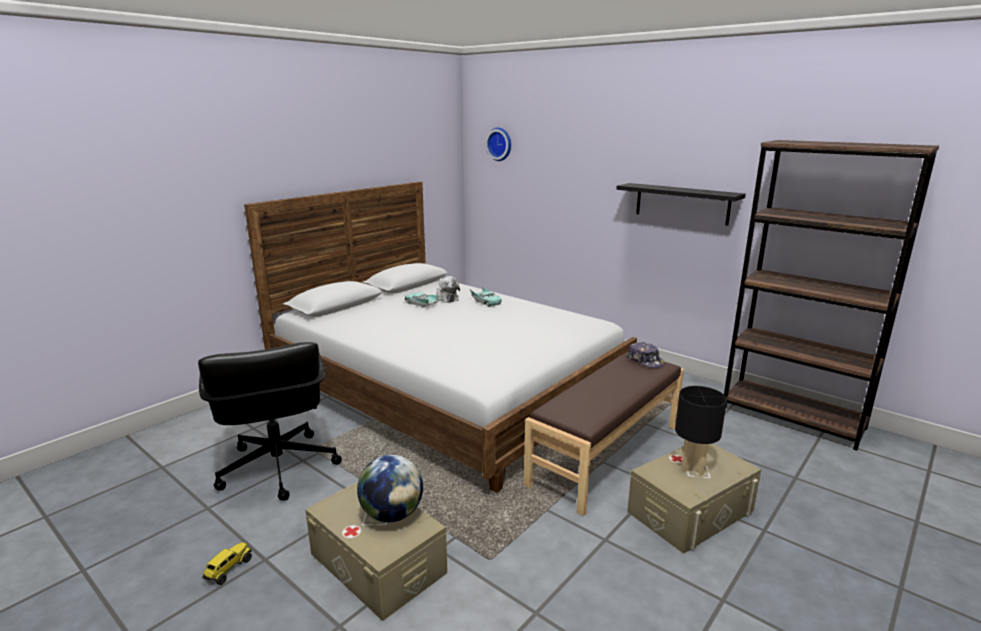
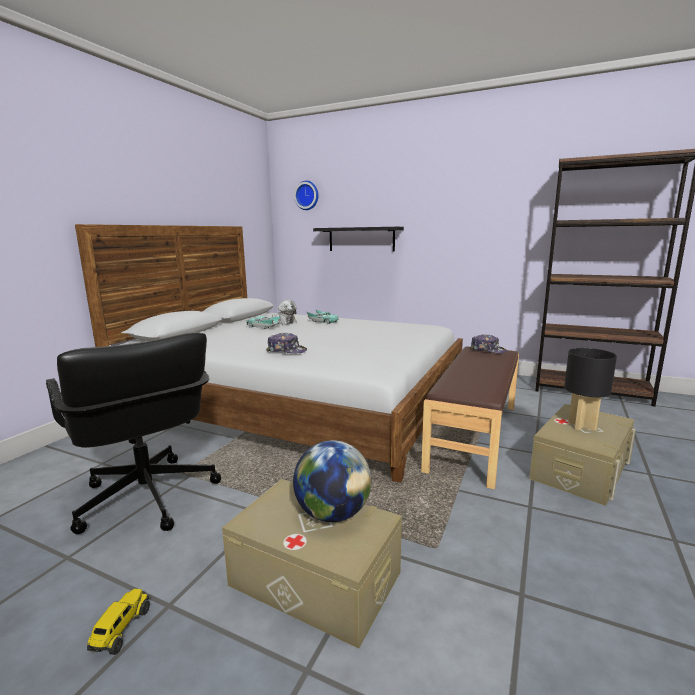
camera: 15 degrees left, 5 degrees down
(419, 344) = (287, 351): none -> cap
(682, 203) = (477, 228): black shelf -> black shelf (361, 239)

